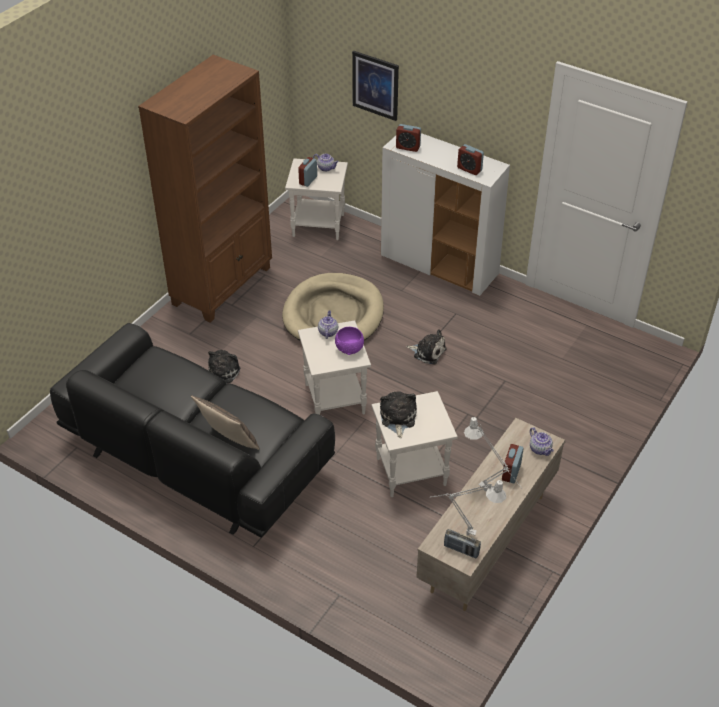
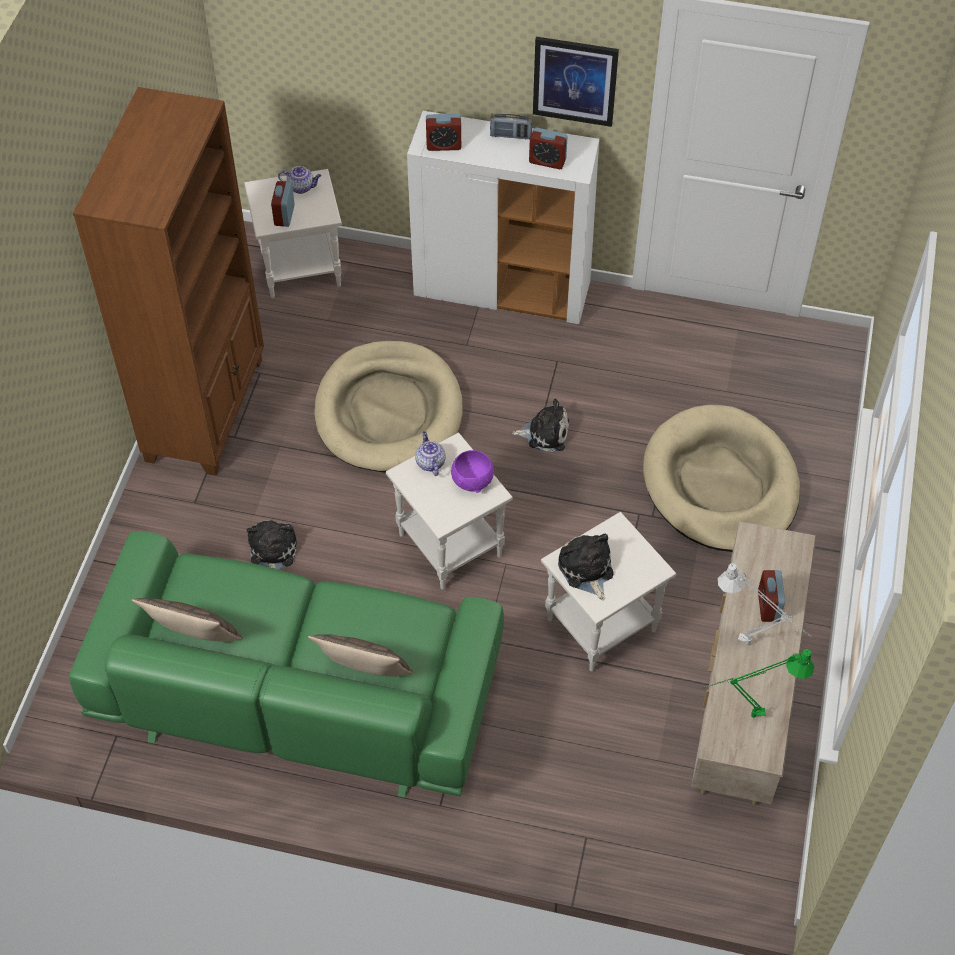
camera: 20 degrees left, 10 degrees up
(136, 393) = (194, 640): none -> pillow
(196, 456) = (297, 695): black sofa -> green sofa
(375, 85) = (367, 58): picture -> picture (575, 81)
(461, 550) = (754, 741): radio -> radio (511, 135)
(463, 533) = (746, 716): grey table lamp -> green table lamp
(532, 411) = (720, 484): none -> beige dog bed
(540, 449) = (791, 559): teapot -> none

